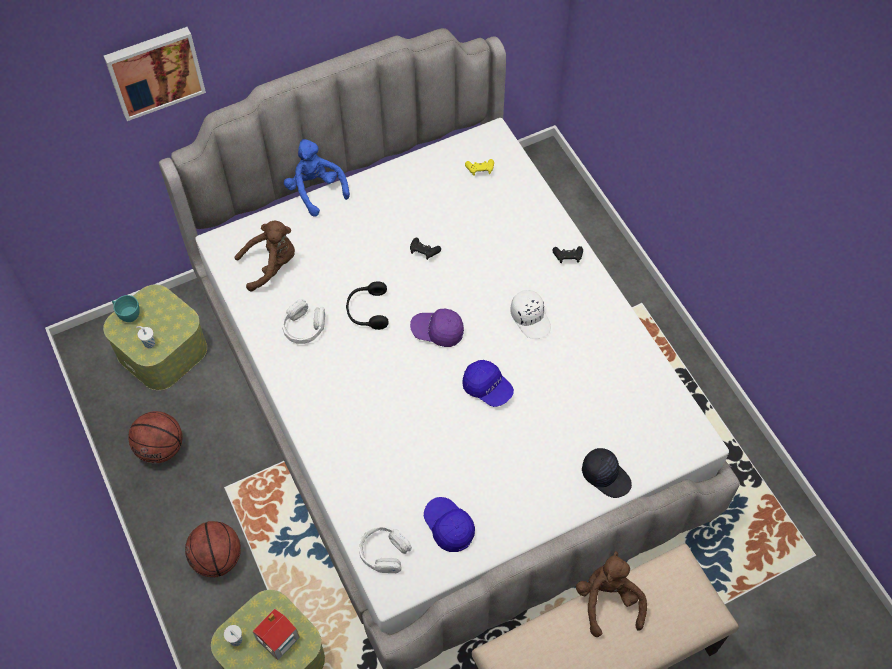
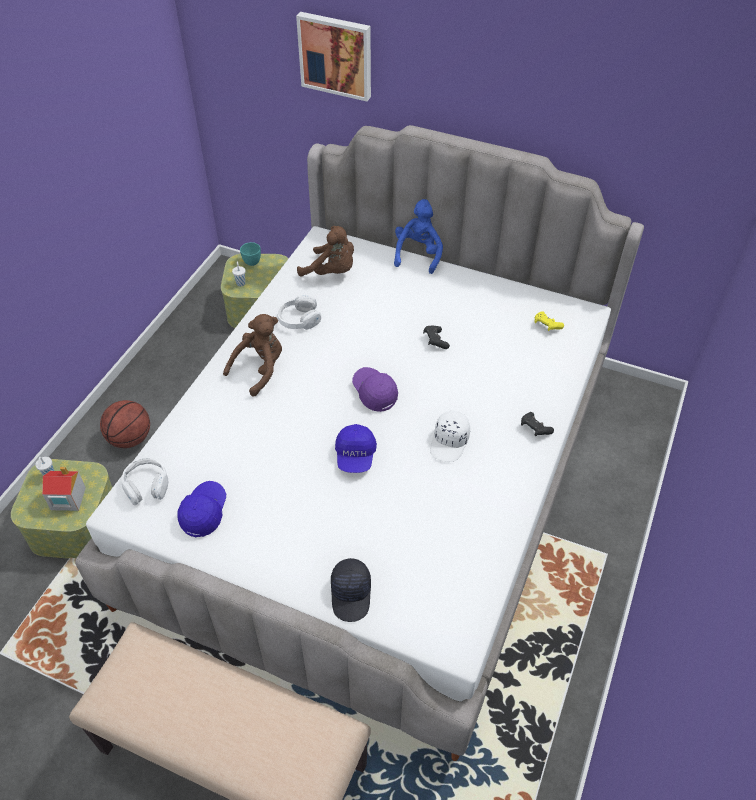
camera: 50 degrees right, 10 degrees down
(161, 448) = (188, 355): basketball -> none
(367, 310) = (349, 343): black headphones -> none
(608, 600) = (250, 693): brown plush toy -> brown plush toy (260, 369)

